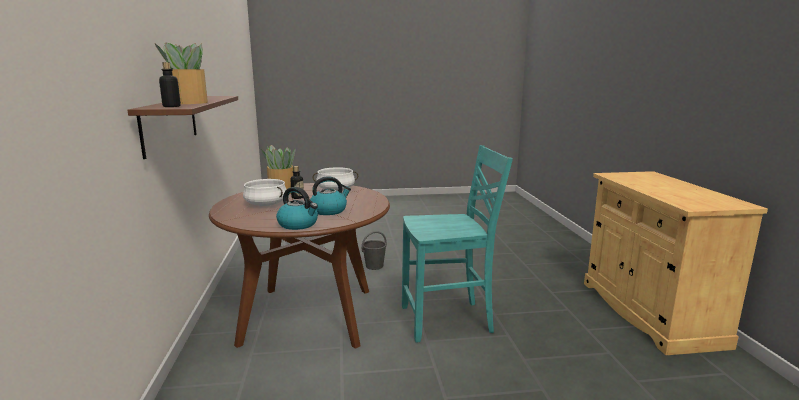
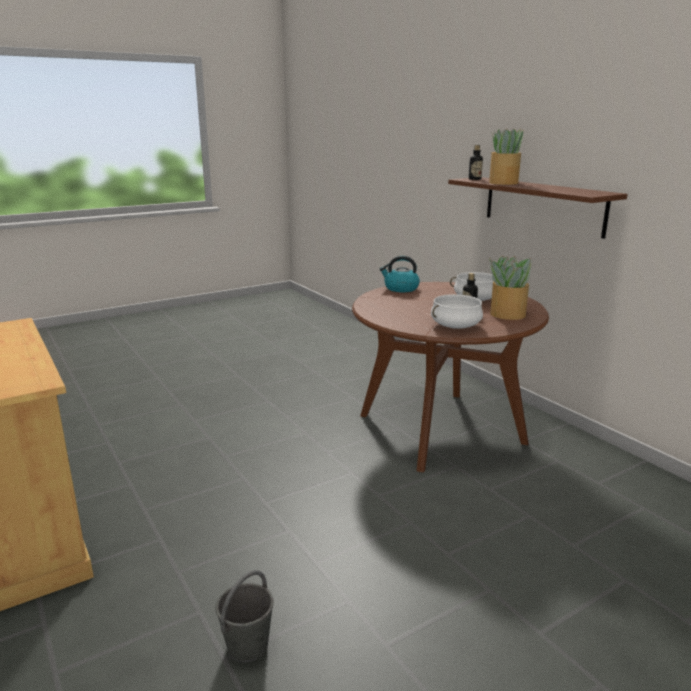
camera: 155 degrees right, 5 degrees up
(329, 210) = (403, 301): kettle -> none
(374, 266) = (465, 519): grey bucket -> grey bucket (248, 645)
(448, 320) = (294, 457): turquoise chair -> none

